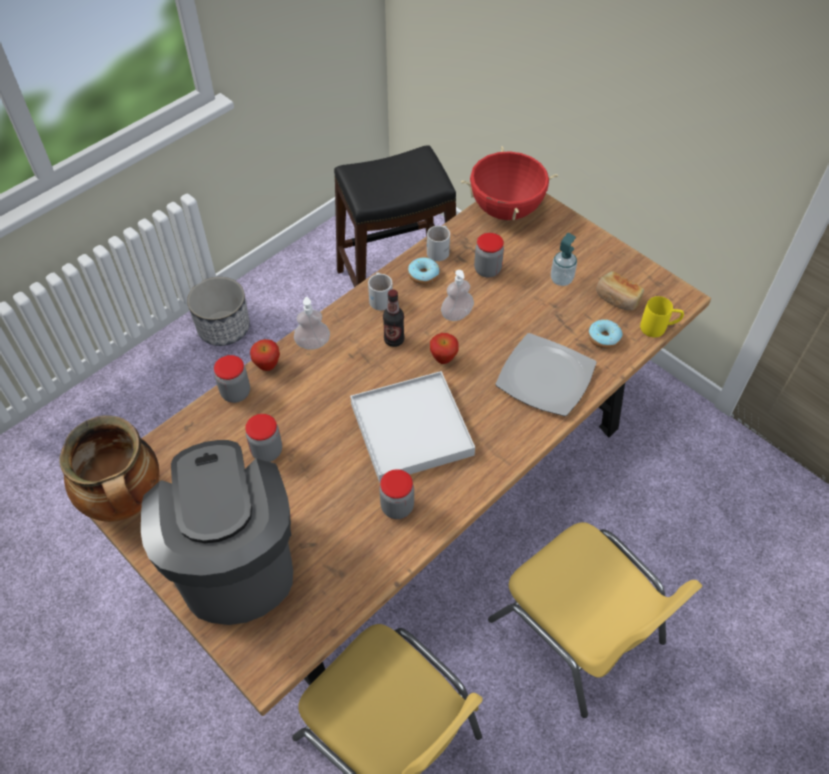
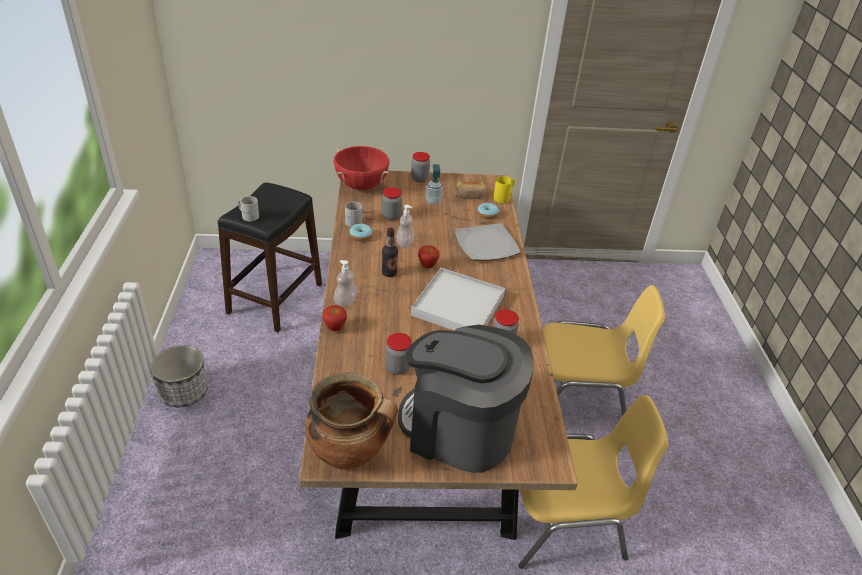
camera: 50 degrees left, 15 degrees down
(236, 393) = (335, 353): jar -> jar (419, 179)
(381, 297) = (352, 258): white mug -> white mug (248, 215)

